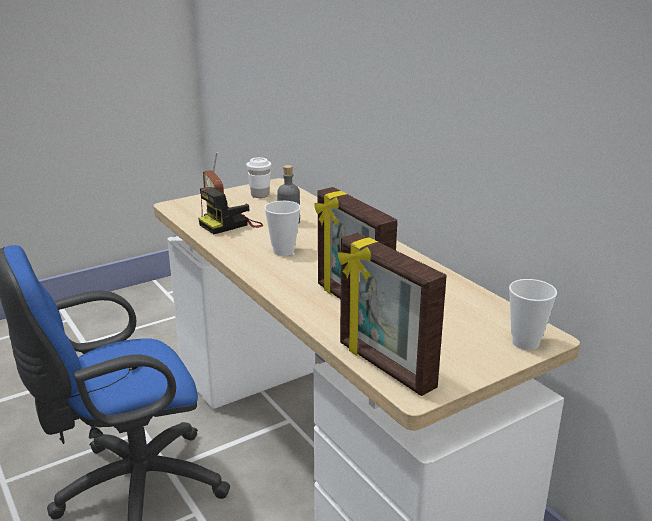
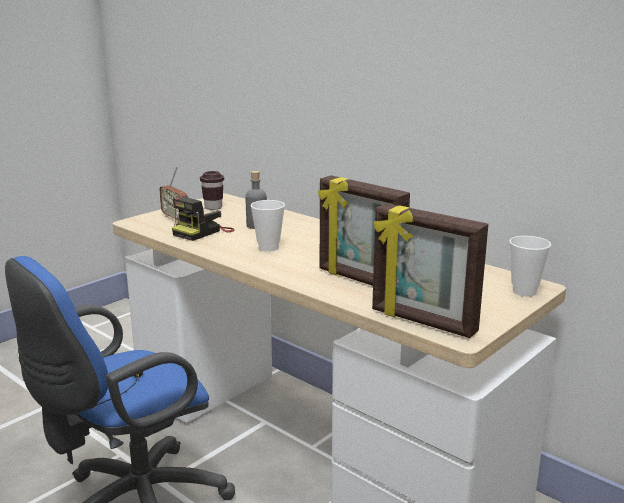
camera: 15 degrees left, 5 degrees down
(260, 195) = (213, 207): white cup -> brown cup

